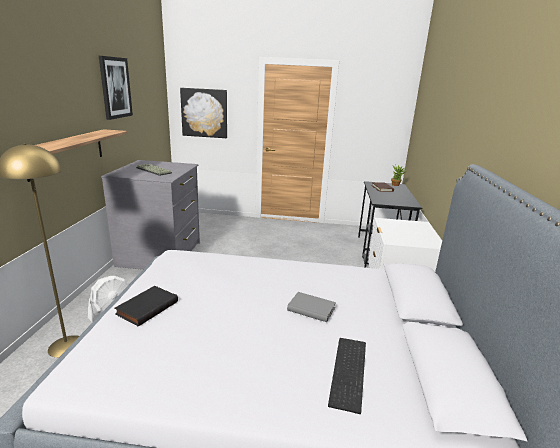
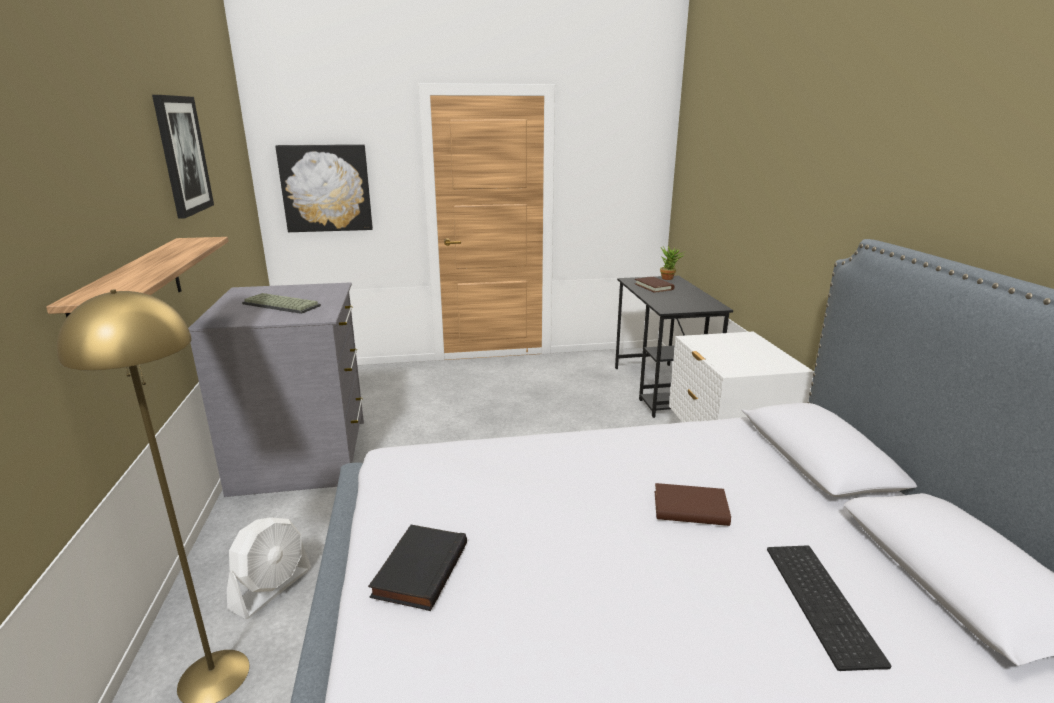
camera: 15 degrees left, 0 degrees up
(311, 309) = (690, 509): grey book -> brown book

